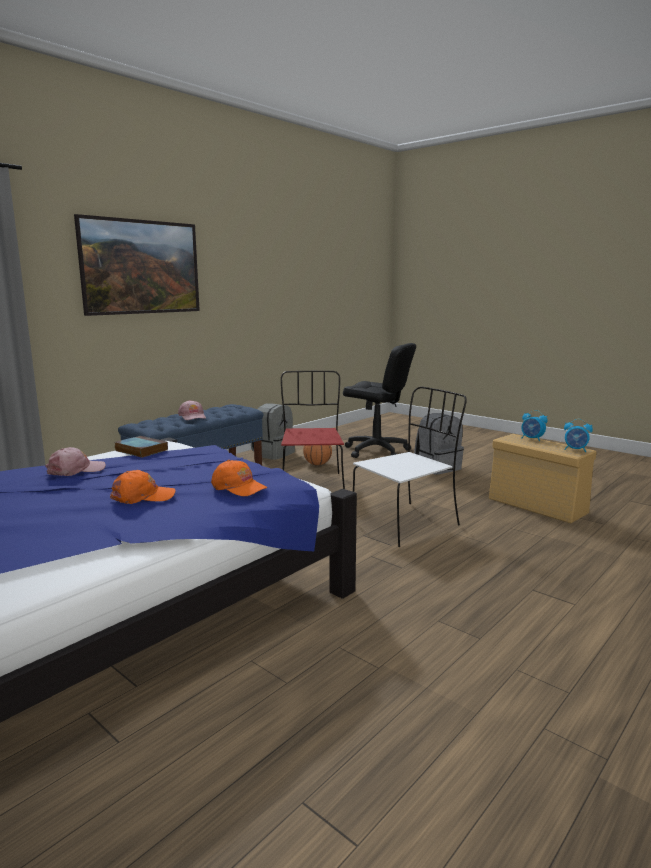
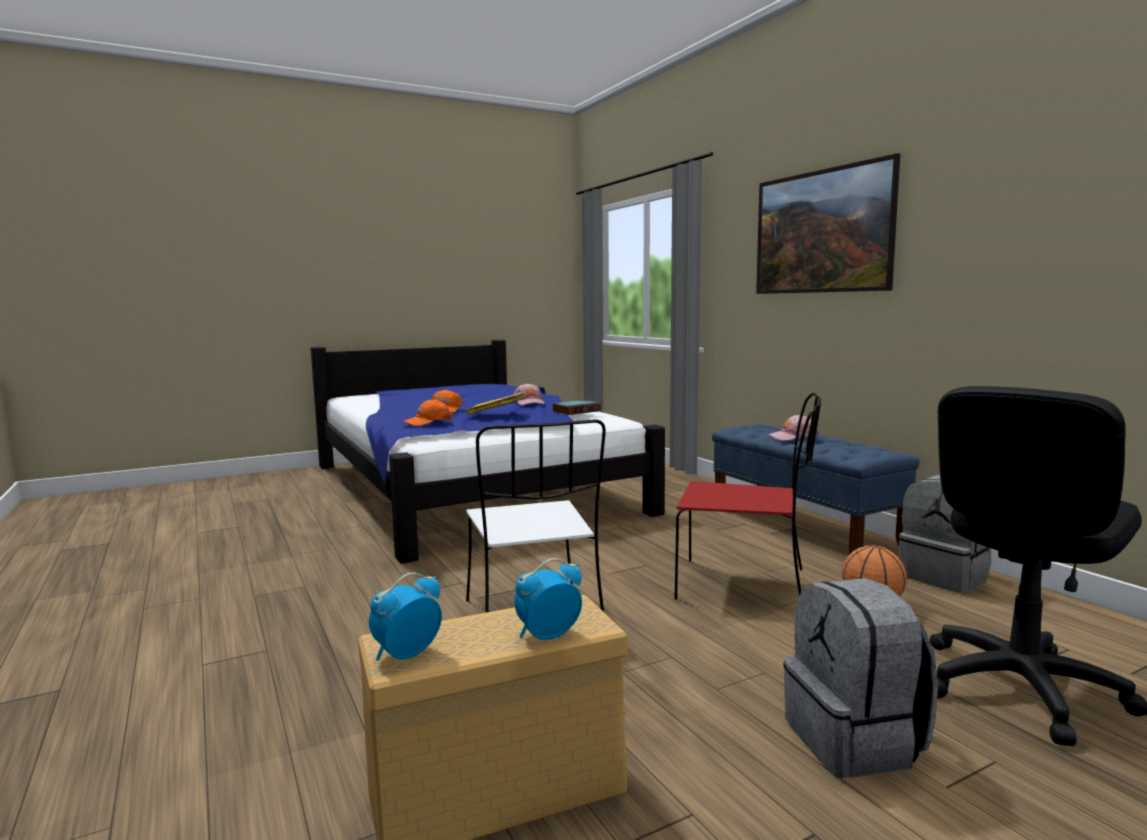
camera: 110 degrees right, 5 degrees down
(176, 469) = (496, 414): none -> yellow book

